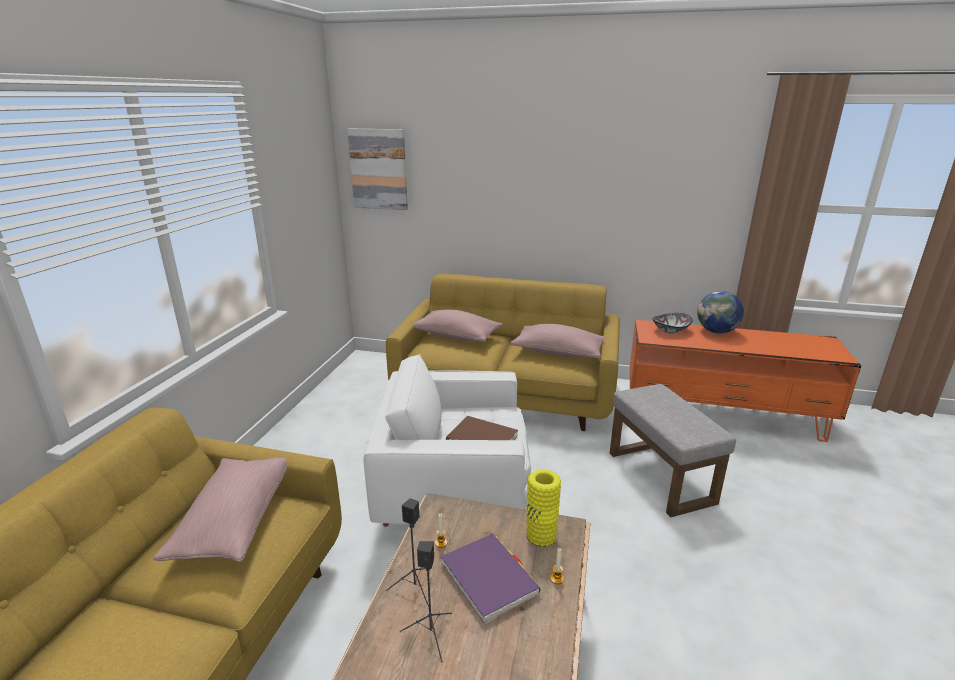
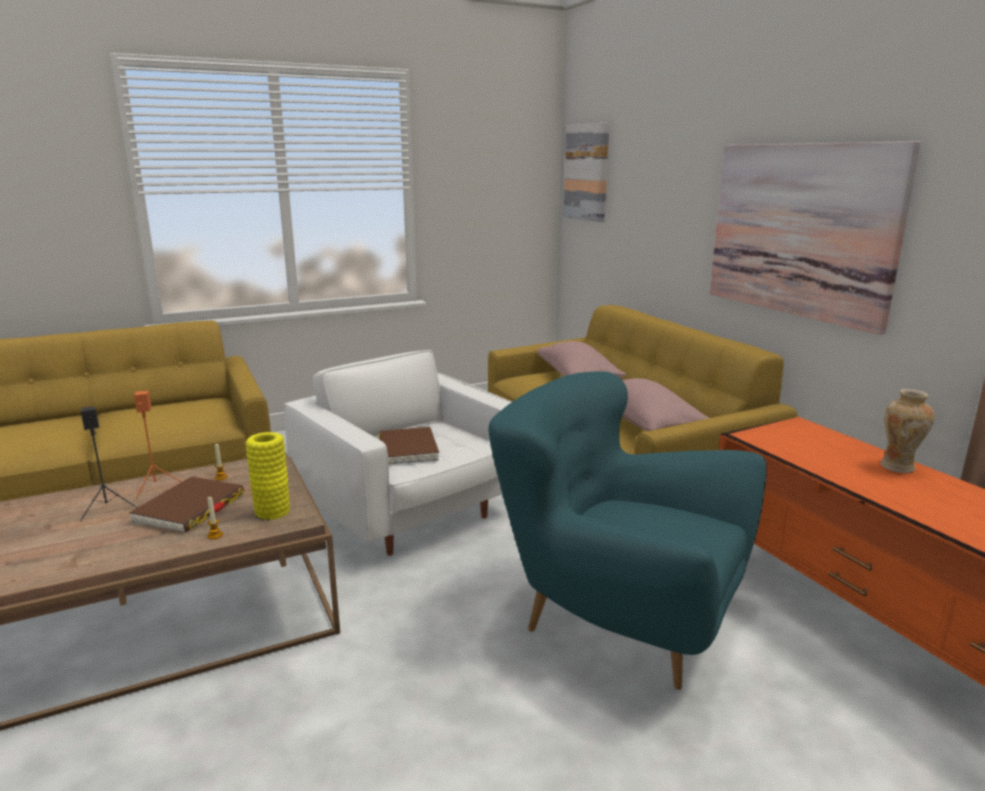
camera: 50 degrees right, 5 degrees down
(235, 521) = (182, 412): pink pillow -> none
(415, 589) = (155, 487): black speaker -> orange speaker
(489, 579) = (190, 508): purple book -> brown book
(606, 207) = (800, 230): none -> picture
(658, 476) = (618, 619): grey ottoman -> turquoise armchair
(670, 330) = (816, 440): bowl -> none
(716, 331) = (898, 467): globe -> vase

